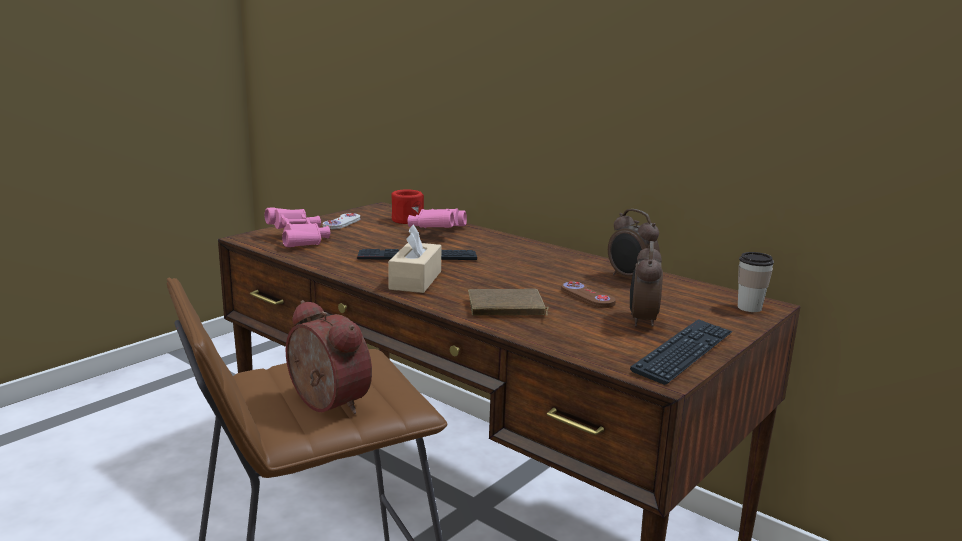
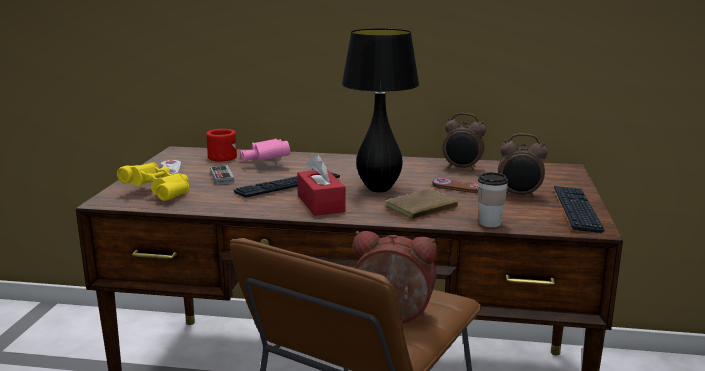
camera: 30 degrees left, 0 degrees up
(299, 240) = (159, 193): pink binoculars -> yellow binoculars
(373, 238) = (222, 177): none -> game controller
(415, 280) = (321, 204): beige tissue box -> red tissue box
(498, 279) = (378, 189): none -> black table lamp
(642, 321) = (519, 196): alarm clock -> alarm clock turned 60 degrees counterclockwise
(749, 308) = (561, 172): cup -> cup (490, 223)

